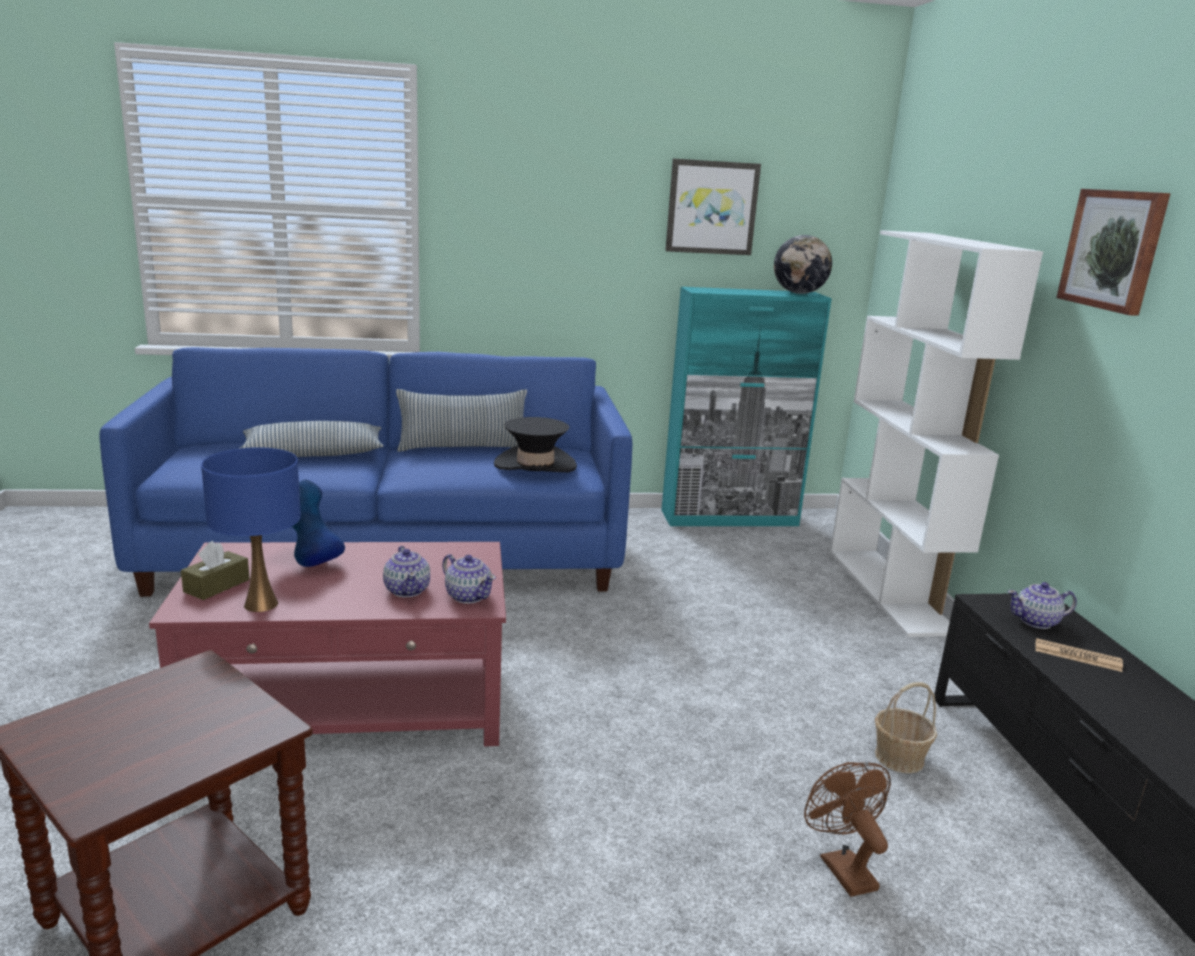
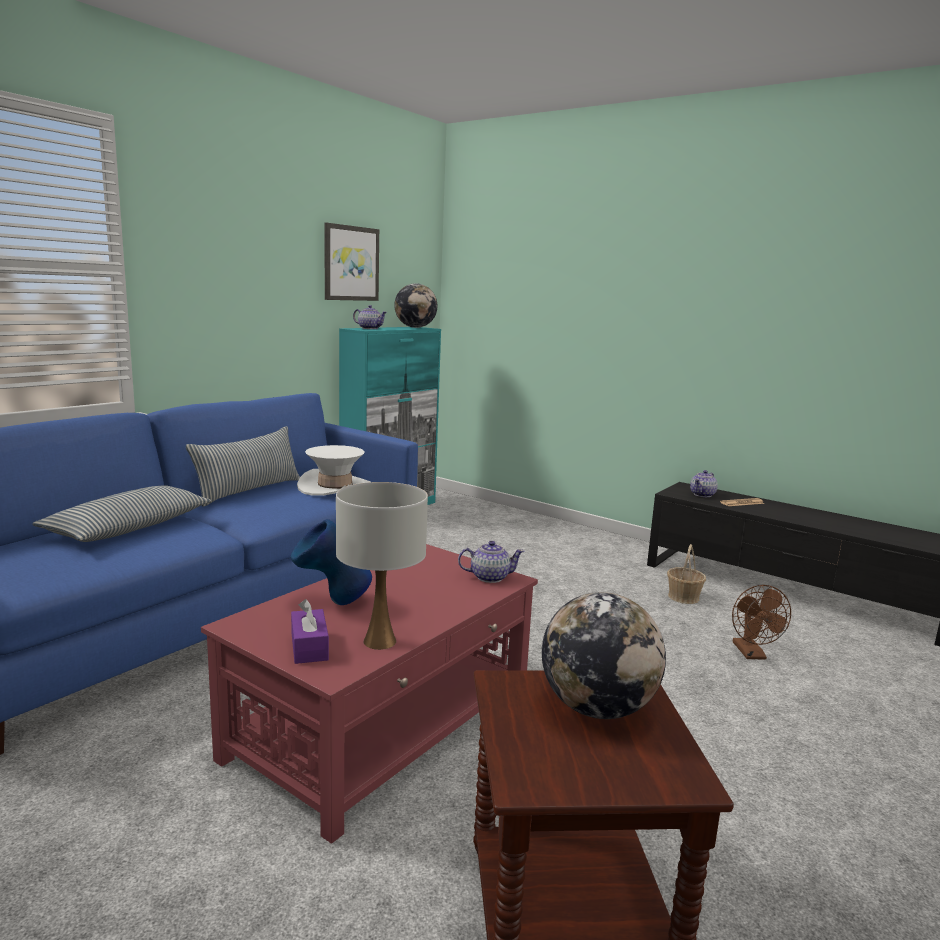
camera: 45 degrees left, 5 degrees down
(195, 723) = (597, 708): none -> globe
(217, 586) = (309, 647): brown tissue box -> purple tissue box
(261, 604) = (380, 641): blue table lamp -> white table lamp
(407, 590) = (447, 589): teapot -> teapot (369, 328)
(535, 465) = (335, 487): black hat -> white hat
(842, 867) = (752, 654): brown fan -> brown fan turned 120 degrees counterclockwise
(890, 590) = (539, 521): white bookcase -> none
(1113, 250) = (682, 277): picture -> none

